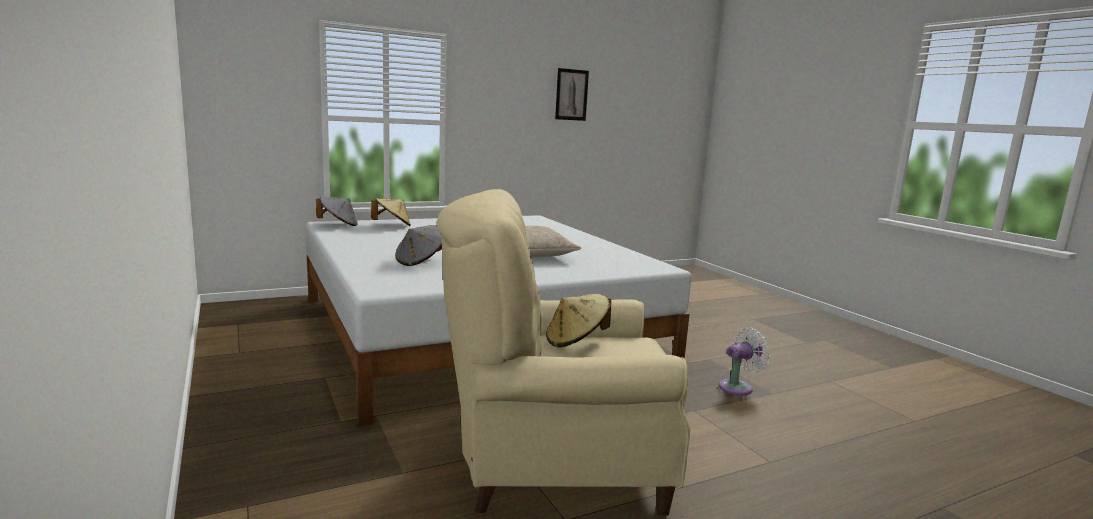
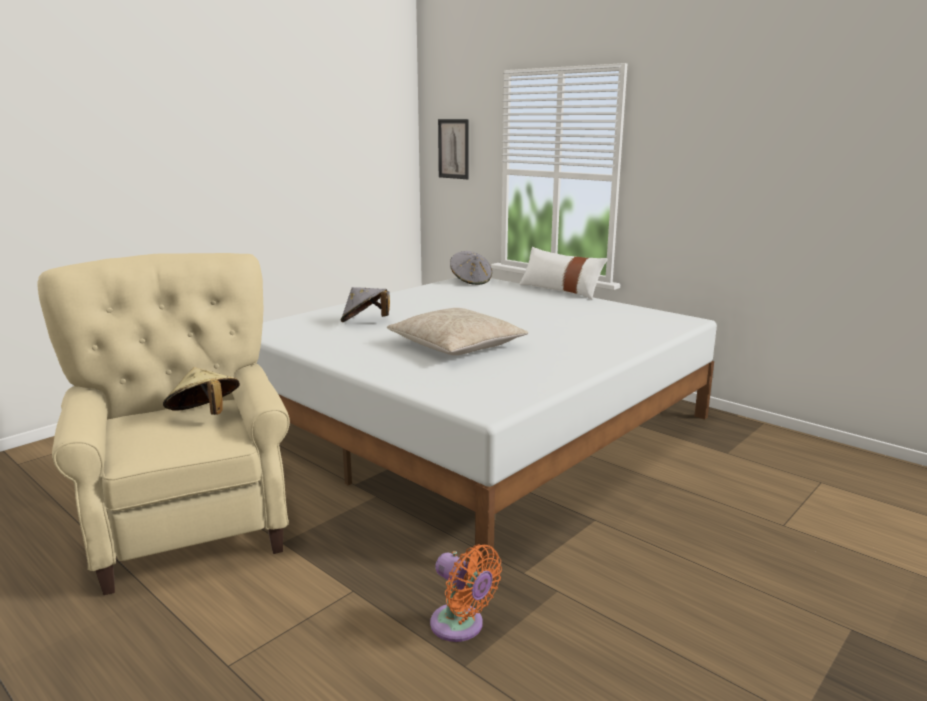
camera: 70 degrees right, 5 degrees up
(392, 226) = (501, 291): beige hat -> none
(418, 218) = (560, 290): none -> white pillow
(571, 94) = (817, 132): picture -> picture (453, 149)
(738, 387) = (461, 626): white fan -> orange fan

